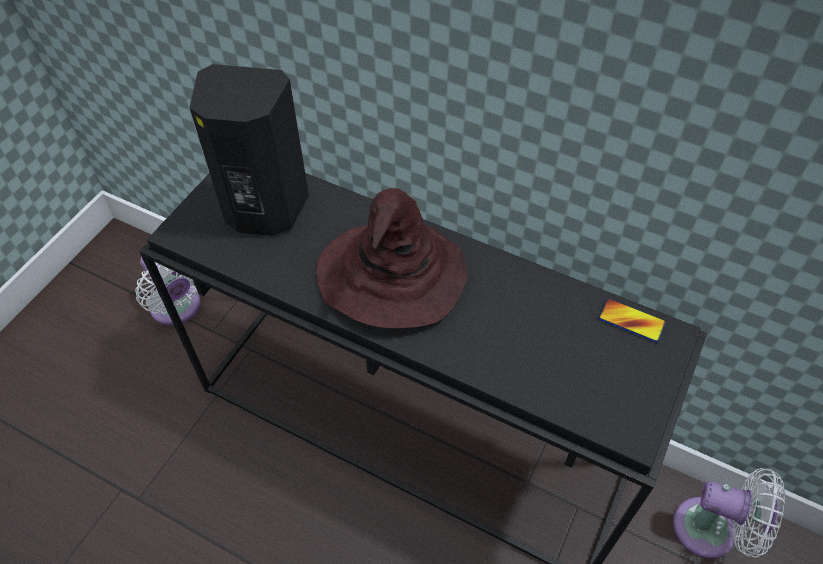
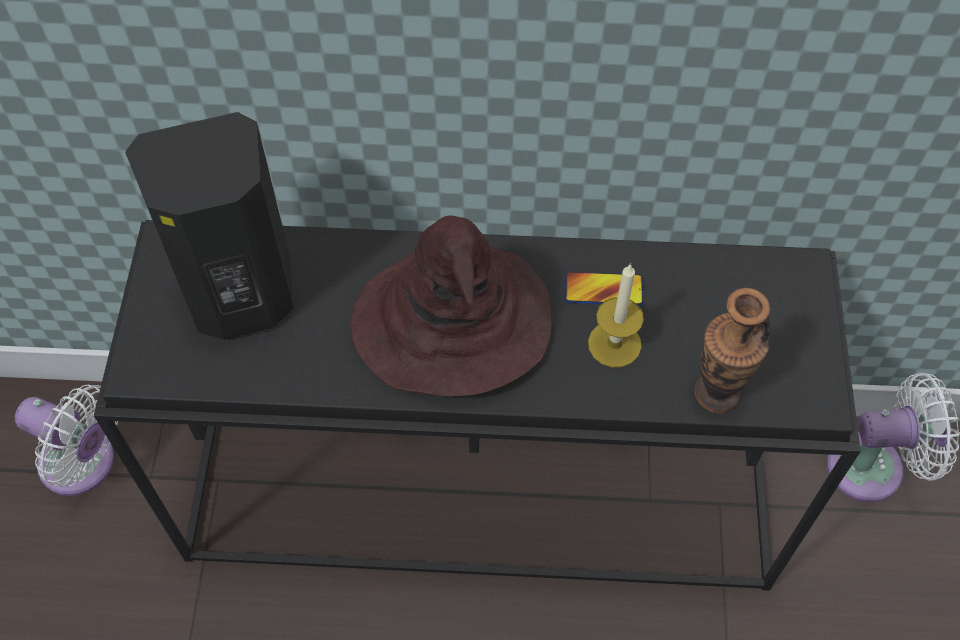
camera: 25 degrees left, 5 degrees up
(497, 333) = (614, 344): none -> candle
(556, 396) = (717, 393): none -> vase
(631, 321) = (753, 270): phone -> phone (603, 290)

